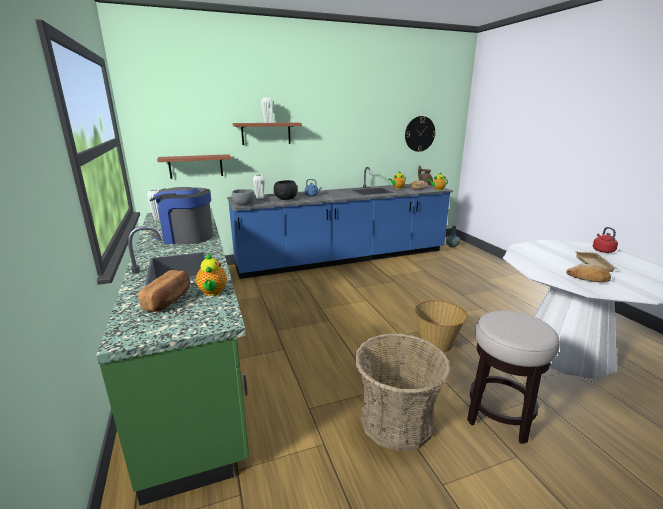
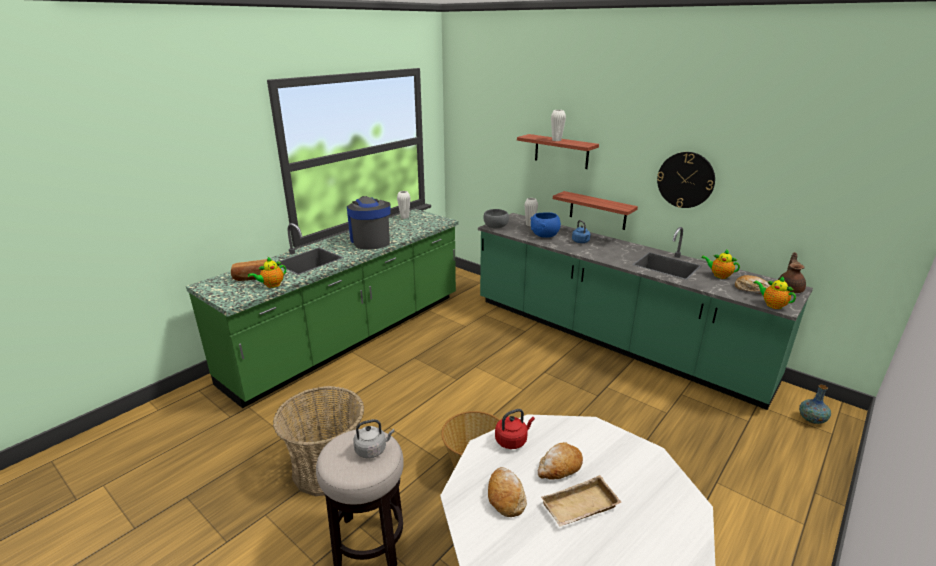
camera: 60 degrees right, 5 degrees up
(196, 166) = (491, 173): shelf -> shelf (597, 210)
(286, 199) = (544, 235): black bowl -> blue bowl
(343, 259) = (611, 339): blue counter -> green counter
(419, 134) = (813, 197): wall clock -> wall clock (685, 180)
(516, 318) = (372, 450): none -> grey kettle
(559, 261) = (559, 467): none -> bread
(602, 250) = (677, 521): red kettle -> red kettle (512, 440)

